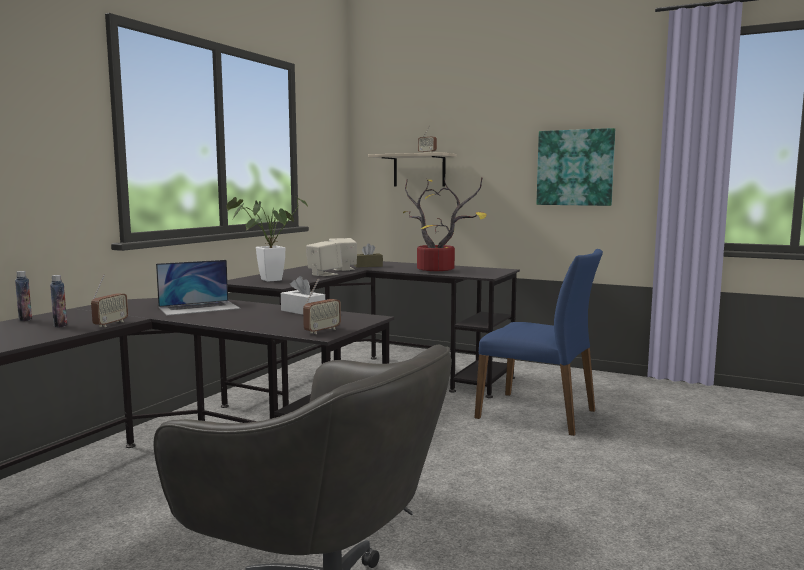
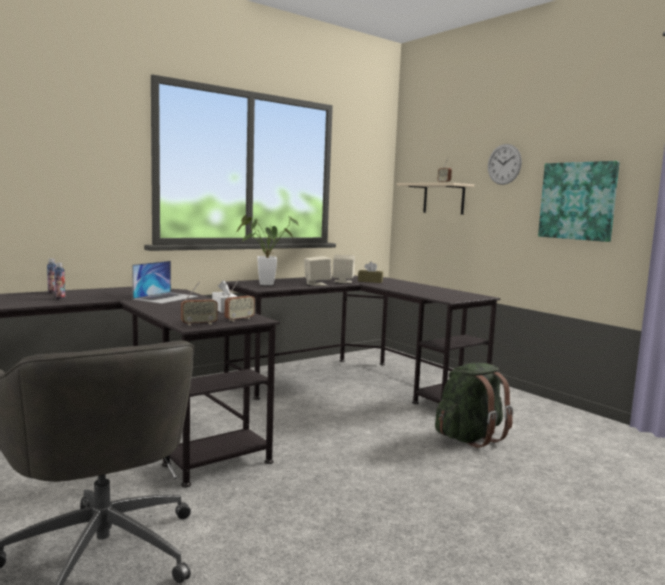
camera: 25 degrees right, 0 degrees up
(110, 324) = (88, 301): radio -> radio (239, 319)
(199, 308) = (166, 297): laptop -> laptop turned 60 degrees counterclockwise
(439, 270) = (421, 290): potted plant -> none
(490, 132) = (504, 164): none -> wall clock
(538, 413) = (469, 437): blue chair -> green backpack

